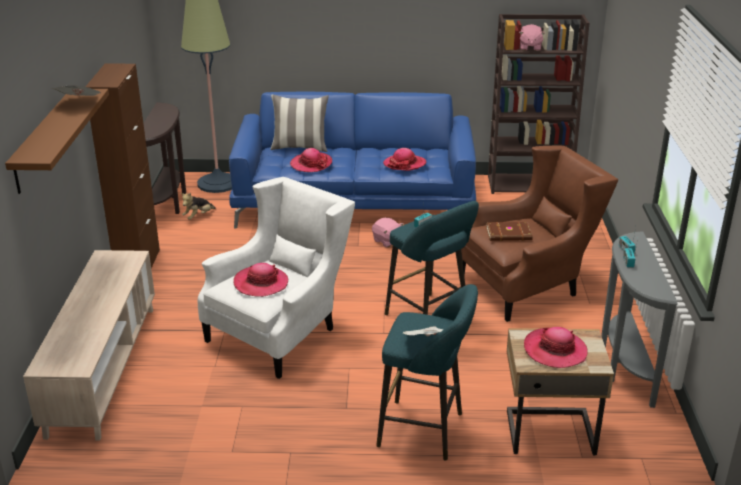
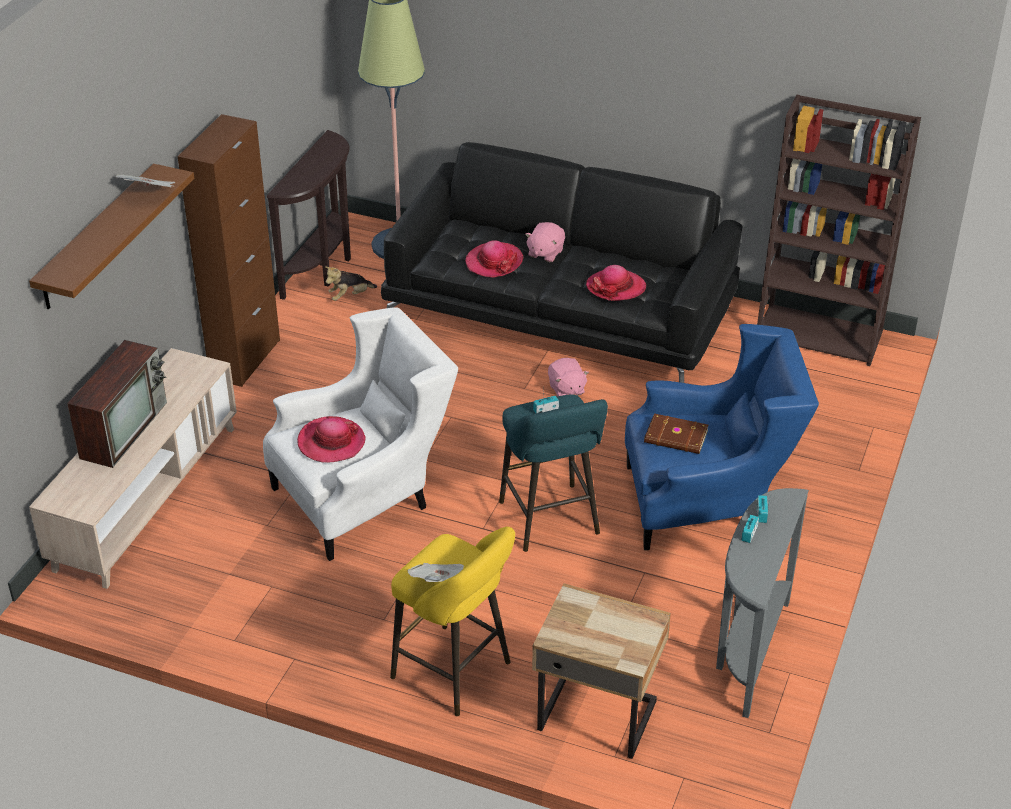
camera: 20 degrees right, 10 degrees up
(82, 307) = (124, 428): none -> television
(300, 147) = (496, 229): pillow -> none
(355, 201) = (562, 313): blue sofa -> black sofa
(426, 431) = (456, 673): turquoise stool -> yellow stool
(528, 285) = (707, 503): brown armchair -> blue armchair
(529, 48) = (830, 152): pink plush toy -> pink plush toy (545, 253)
(555, 350) = (596, 628): hat -> none

